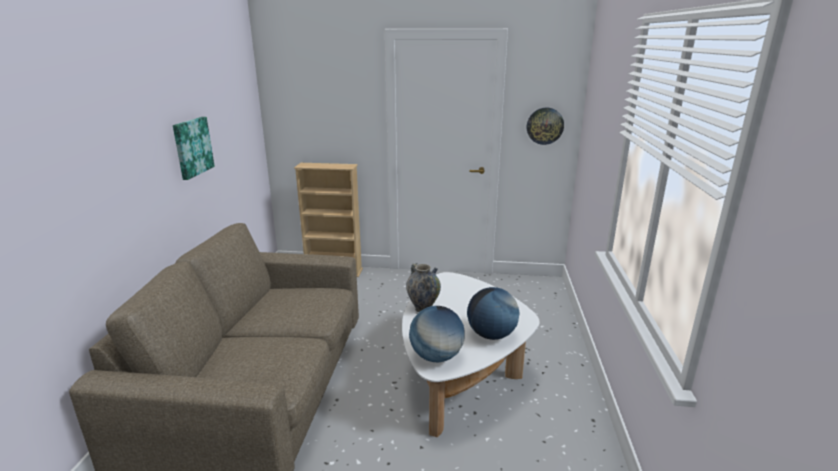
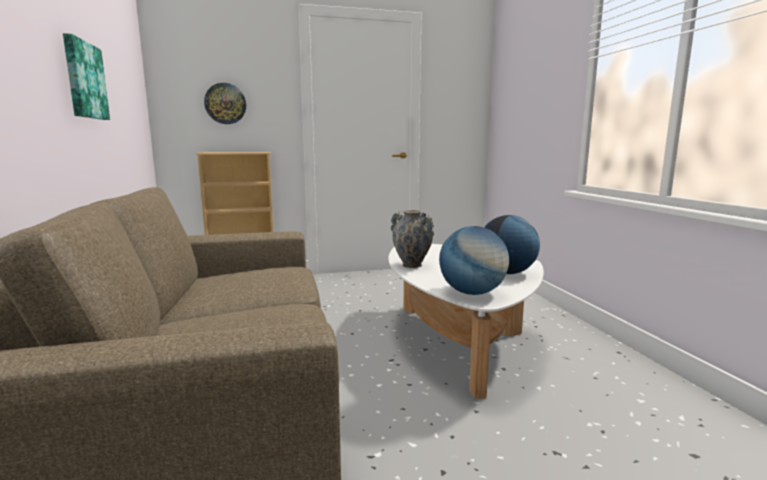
camera: 20 degrees left, 10 degrees down
(545, 126) = (459, 109): wall clock -> wall clock (225, 103)

